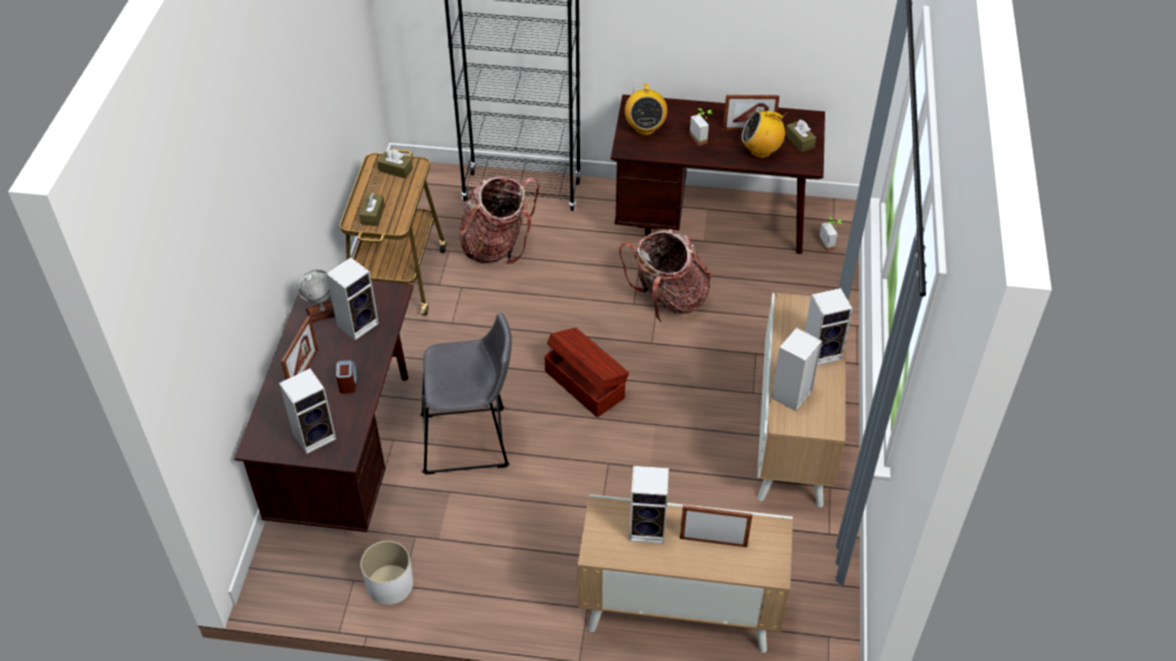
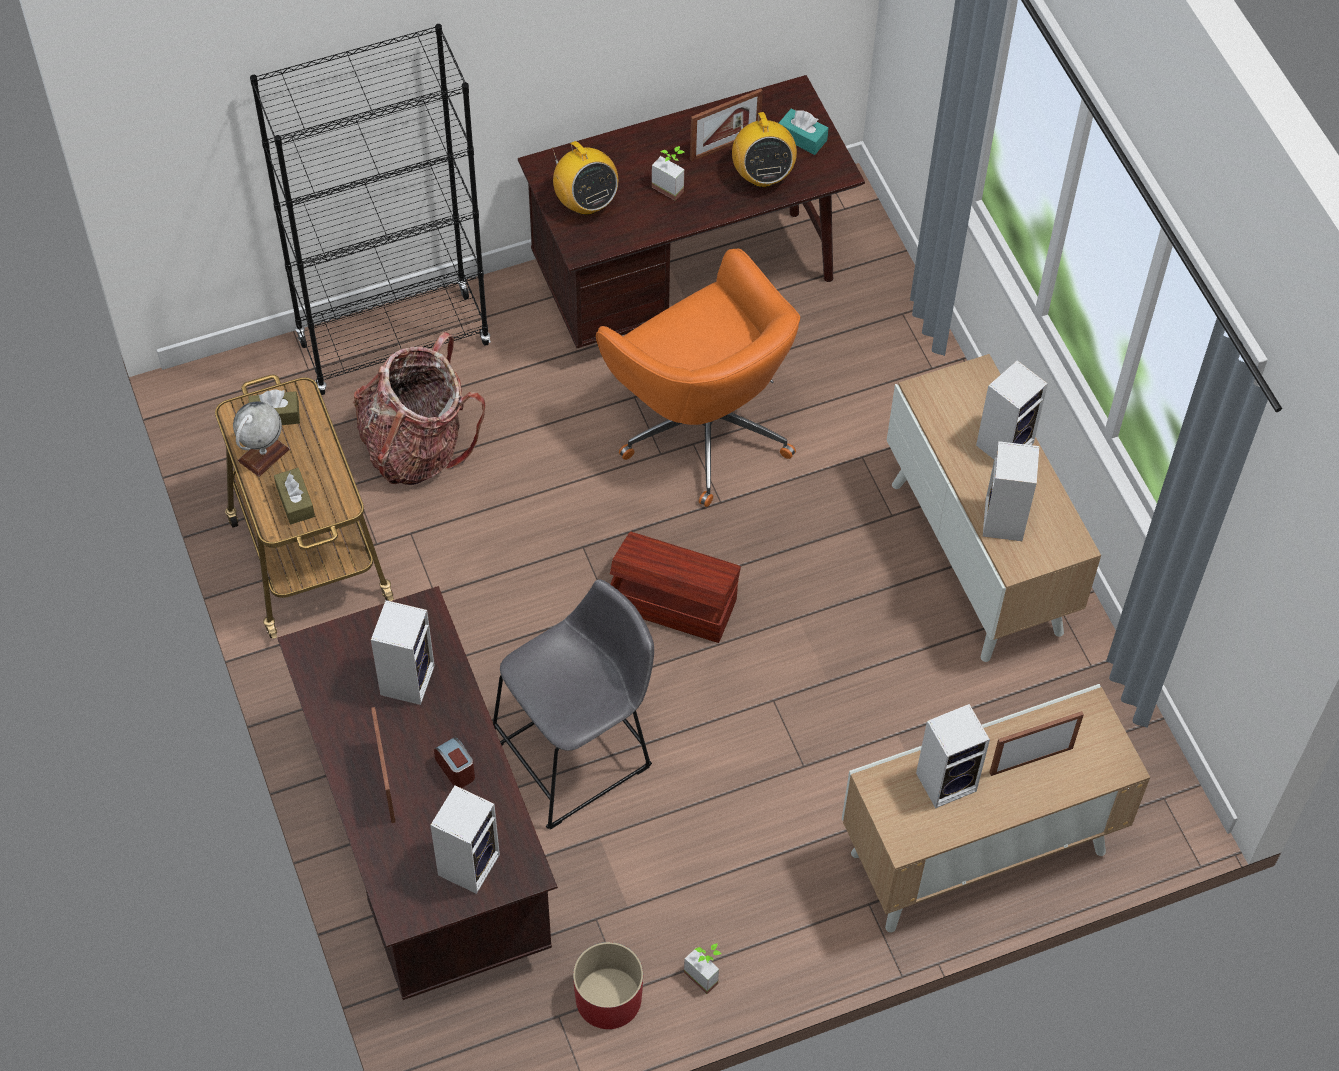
camera: 30 degrees left, 10 degrees up
(322, 312) = (346, 684): globe -> globe (263, 455)
(390, 585) = (609, 998): white planter -> red planter
(668, 299) = (702, 427): backpack -> orange office chair
(761, 151) = (762, 175): radio -> radio turned 75 degrees counterclockwise
(799, 141) = (802, 138): brown tissue box -> turquoise tissue box
(830, 243) = (860, 247): potted plant -> potted plant (705, 973)

